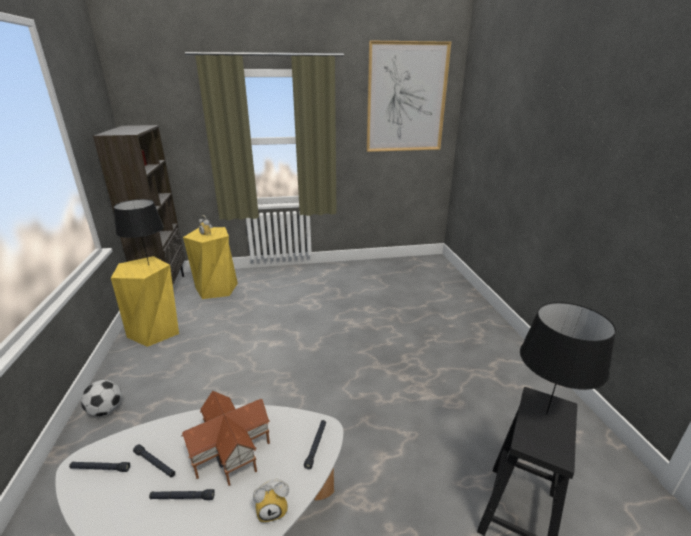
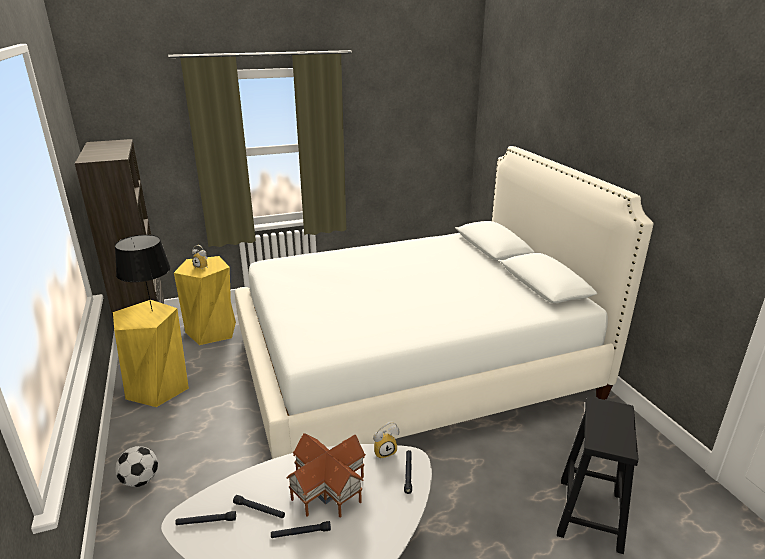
camera: 10 degrees left, 0 degrees up
(273, 509) = (389, 529): alarm clock -> alarm clock (384, 451)
(373, 335) = (413, 367): none -> white bed
(406, 98) = (420, 95): picture -> none
(546, 414) = (609, 417): black table lamp -> none

